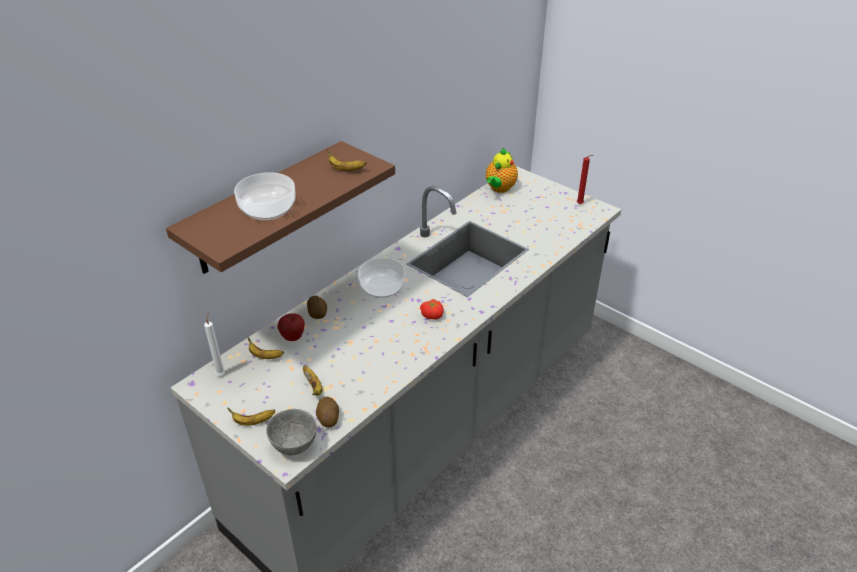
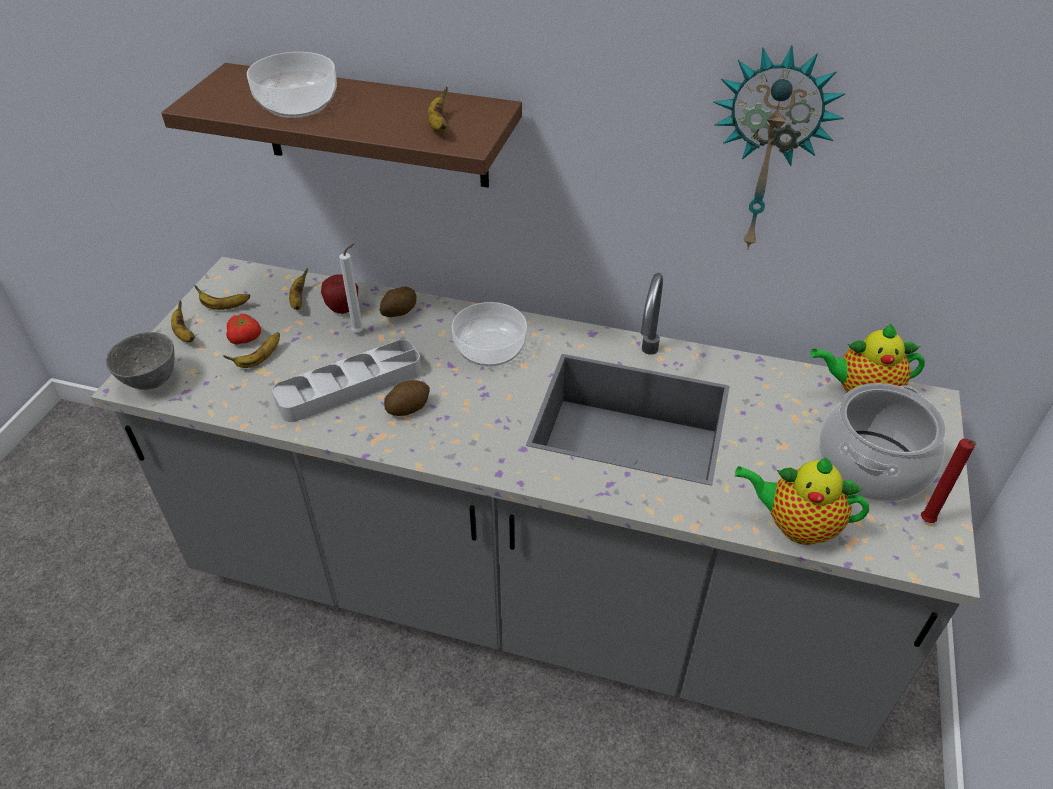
camera: 65 degrees right, 5 degrees up
(221, 373) = (256, 281): white candle -> white candle (360, 331)
(238, 395) = (224, 307): none -> banana
(328, 418) = (207, 392): potato -> potato (408, 407)
(372, 351) = (350, 386): none -> grey tray
(432, 315) = (459, 420): tomato -> tomato (246, 338)
(438, 101) = (768, 152): none -> wall clock
(543, 204) = (871, 465): none -> cooking pot
(564, 236) = (795, 525): none -> teapot

